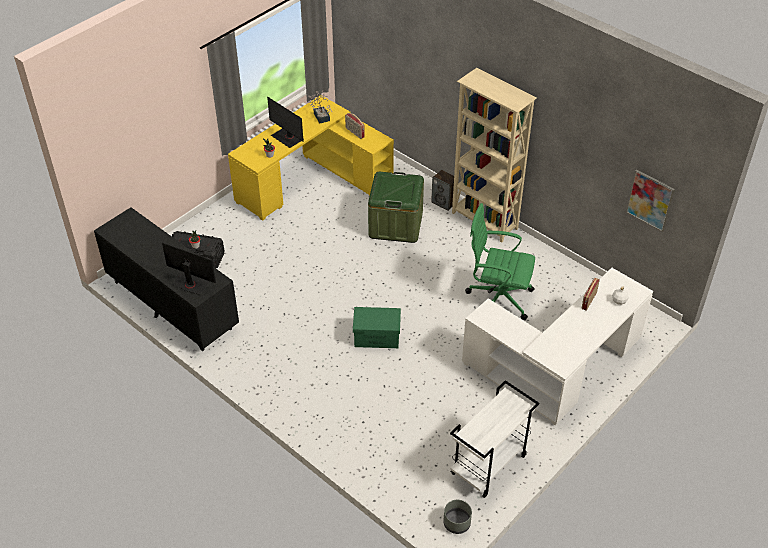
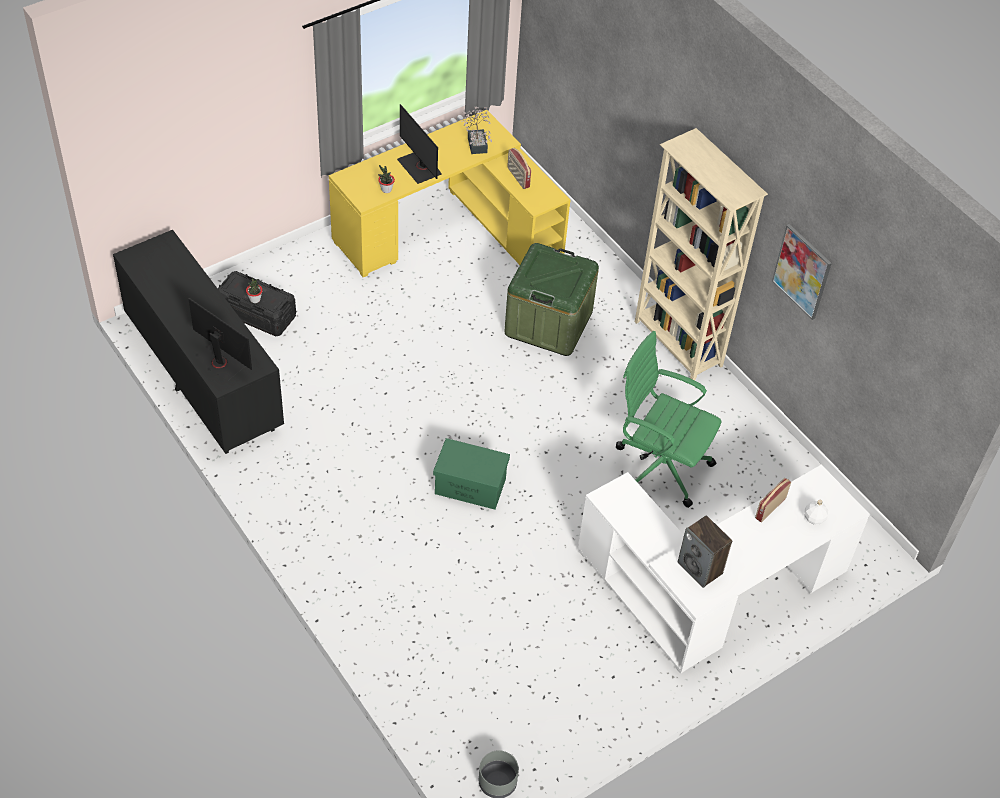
camera: 10 degrees right, 5 degrees up
(444, 202) = (628, 303): speaker -> speaker (700, 568)
(489, 465) = (568, 710): white cart -> none
(650, 200) = (896, 381): picture -> picture (802, 271)

